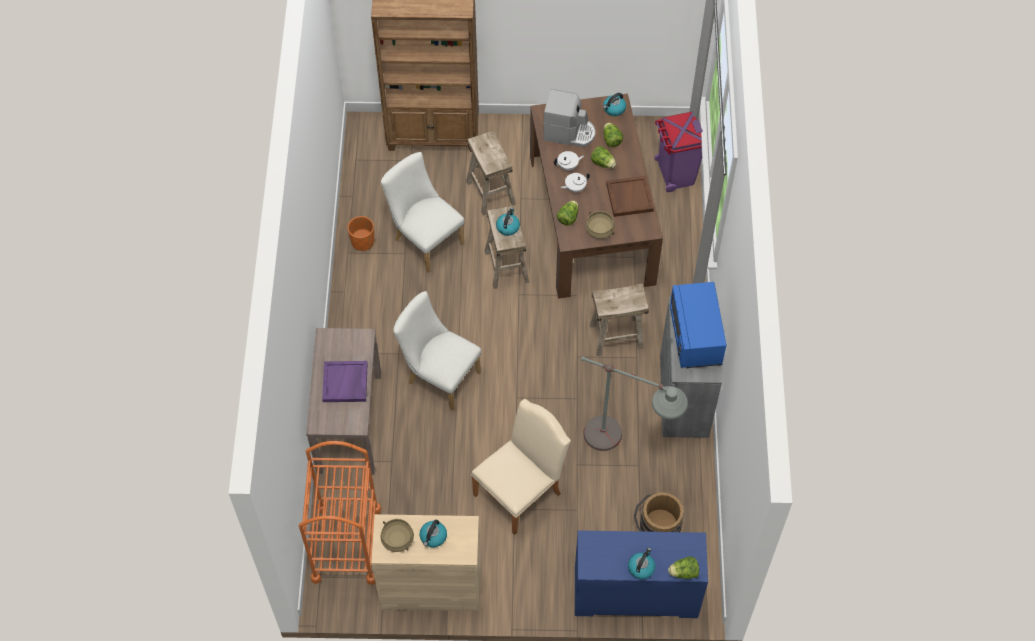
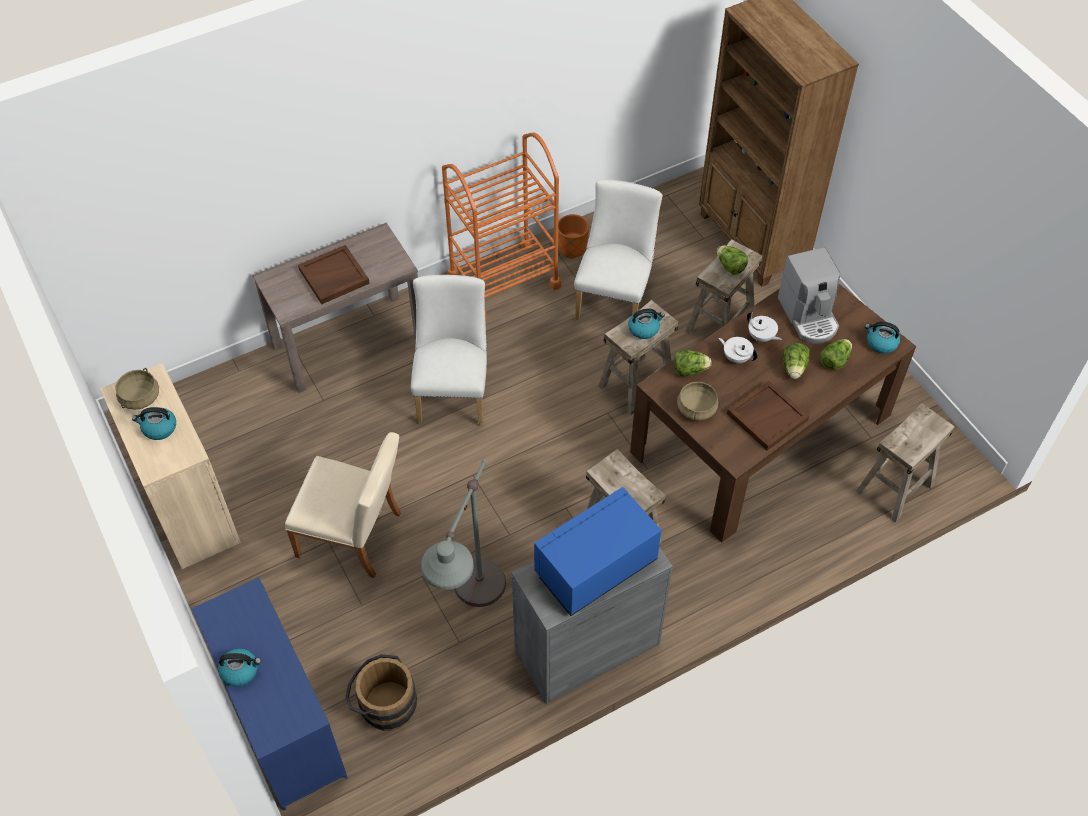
camera: 60 degrees right, 5 degrees down
(345, 383) = (333, 277): purple tray -> brown tray
(346, 544) = (203, 409): orange cart -> orange cart (504, 280)
(675, 174) = (895, 488): purple trash can -> beige stool
(684, 572) = (257, 724): lettuce -> lettuce (730, 266)

